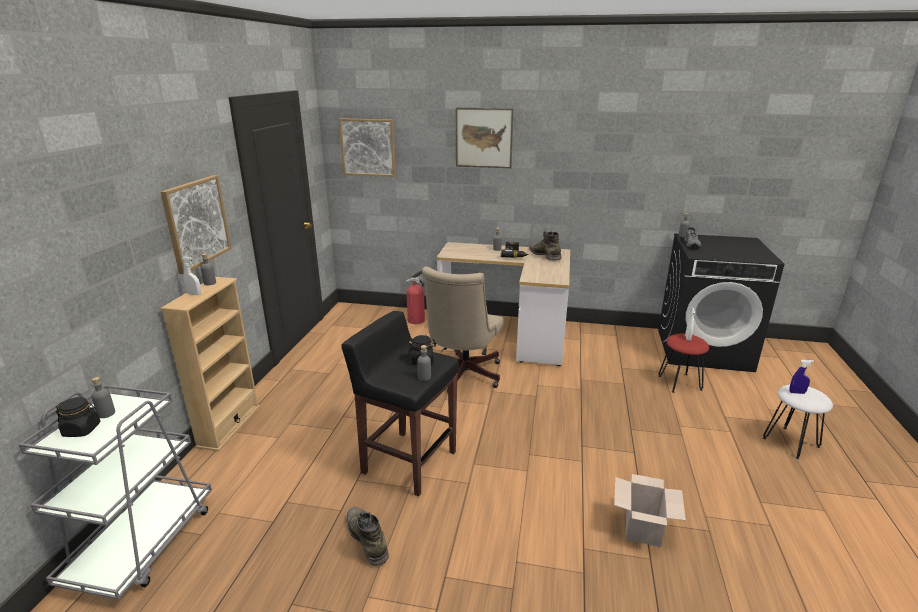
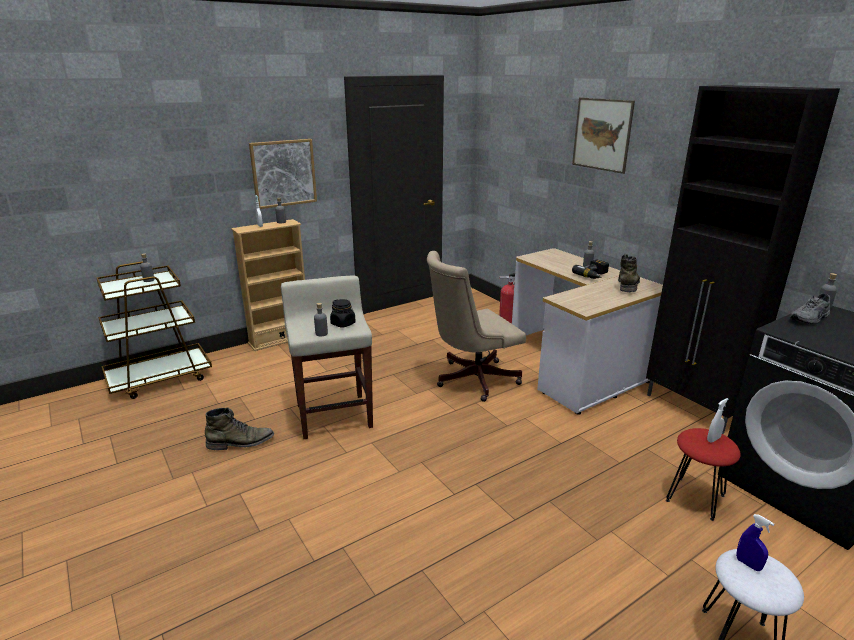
camera: 45 degrees right, 0 degrees up
(82, 430) = (128, 283): black jar -> none
(142, 543) = (160, 378): grey cart -> brown cart
(367, 538) = (241, 442): green boot -> green boot turned 60 degrees clockwise
(368, 147) = (506, 136): picture -> none
(408, 461) = (334, 415): black stool -> beige stool
(605, 331) = (693, 409): none -> black cabinet
(643, 529) = (410, 573): cardboard box -> none

